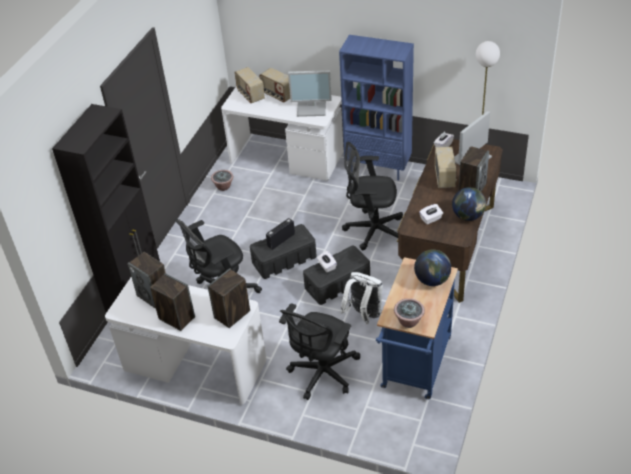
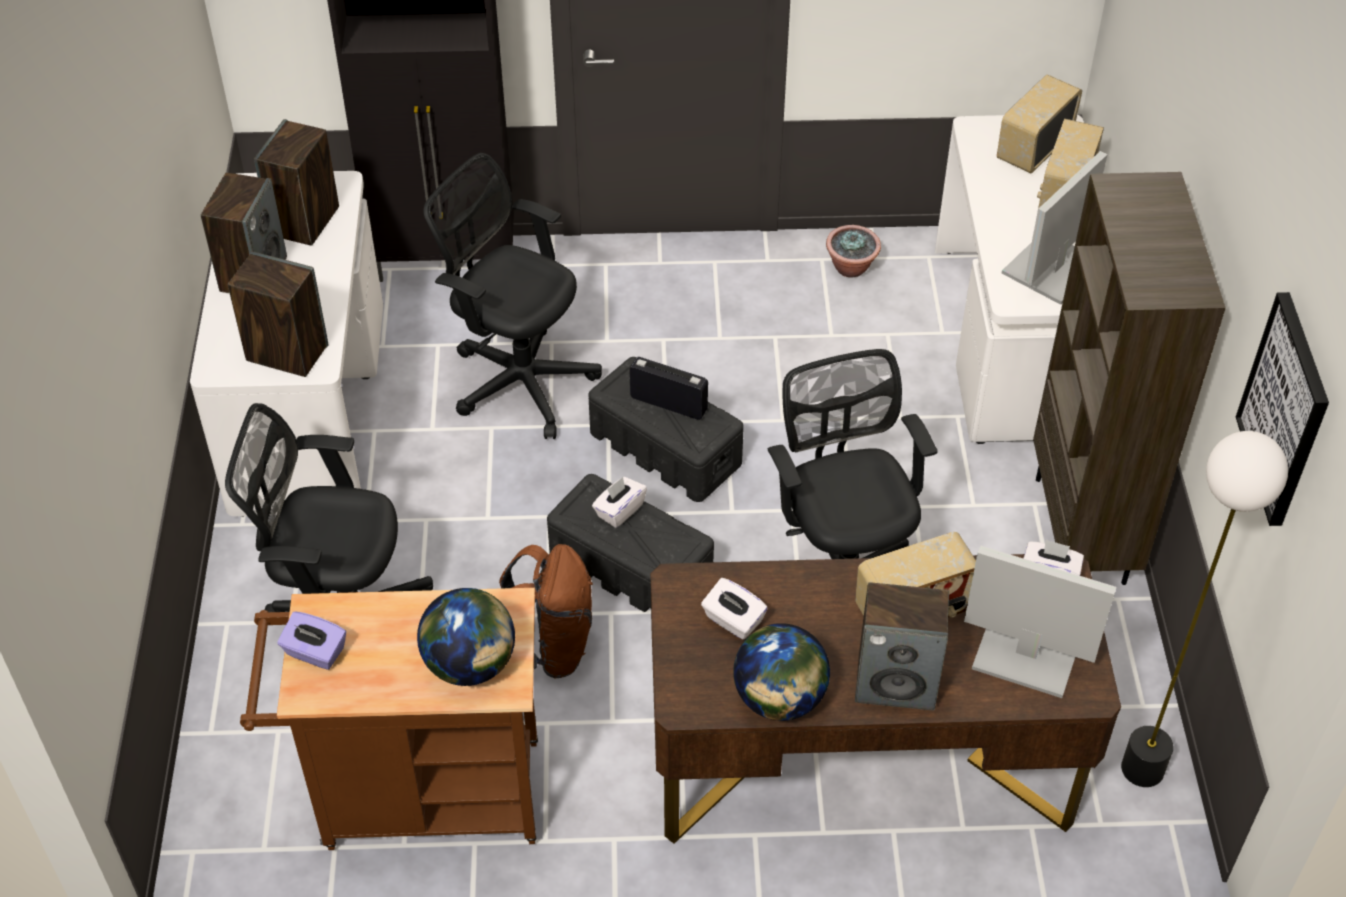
camera: 65 degrees right, 5 degrees up
(312, 108) = (1052, 270): monitor -> monitor turned 60 degrees clockwise
(364, 315) = (549, 648): white backpack -> brown backpack
(378, 168) = (1082, 531): blue bookcase -> brown bookcase
(409, 321) = (315, 653): potted plant -> purple tissue box
(415, 368) = (418, 796): blue cart -> brown cart
(466, 41) = (1285, 410): none -> picture

